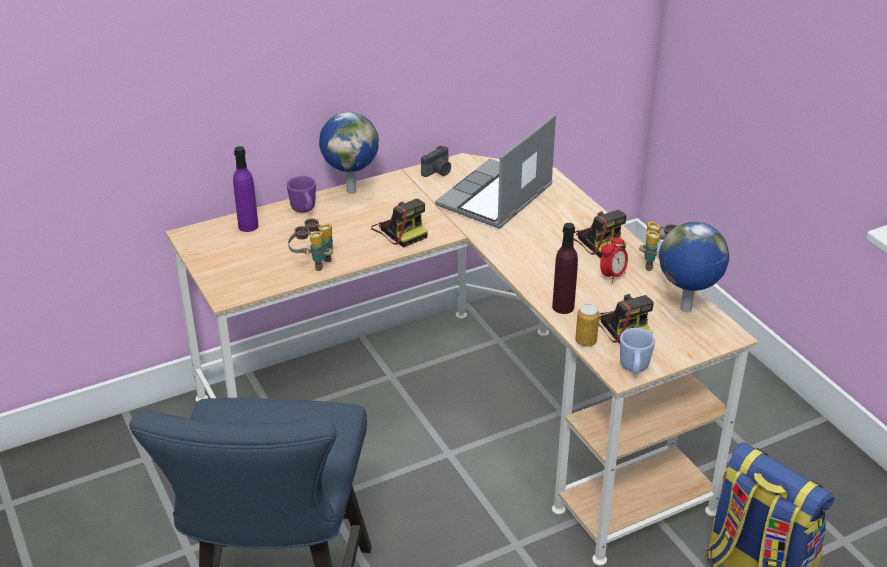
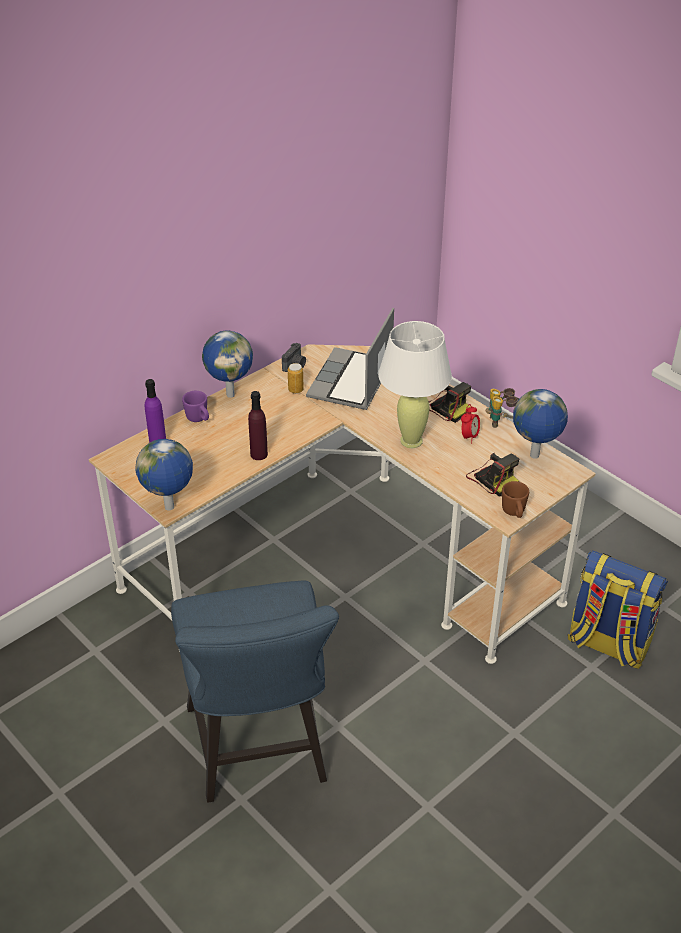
camera: 15 degrees left, 5 degrees up
(228, 295) = (170, 508): none -> globe
(313, 261) = (227, 465): binoculars -> none
(400, 230) = (286, 425): camera -> none
(539, 269) = (411, 441): none -> white table lamp
(563, 307) = (442, 470): purple bottle -> purple bottle (259, 454)
(585, 341) = (470, 496): can -> can (295, 390)
(634, 369) = (514, 513): blue mug -> brown mug

